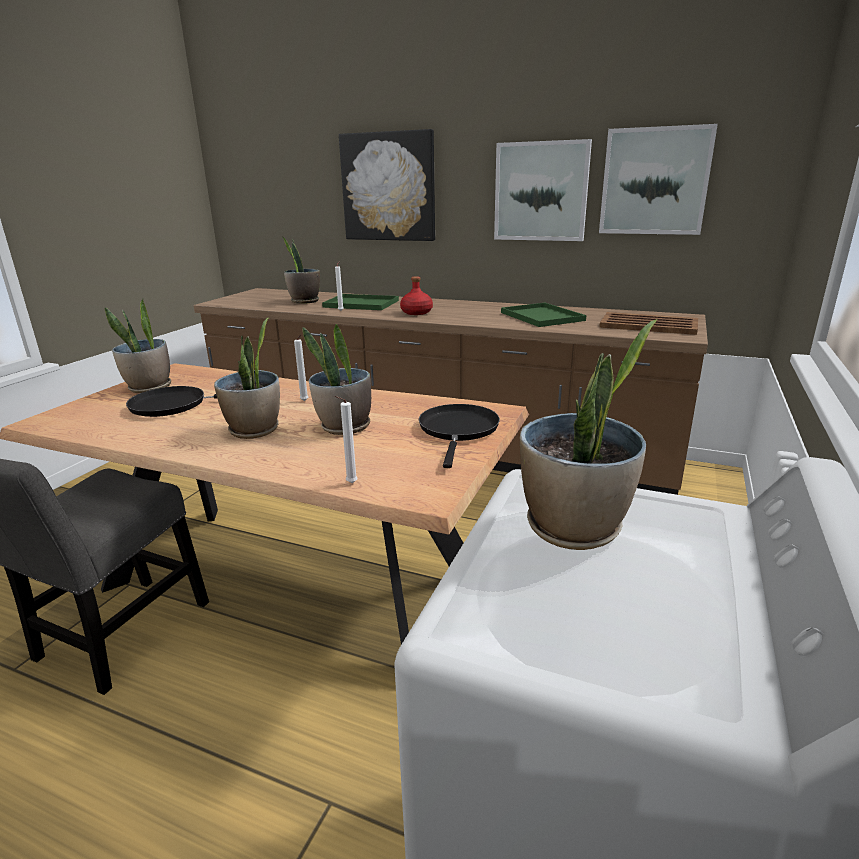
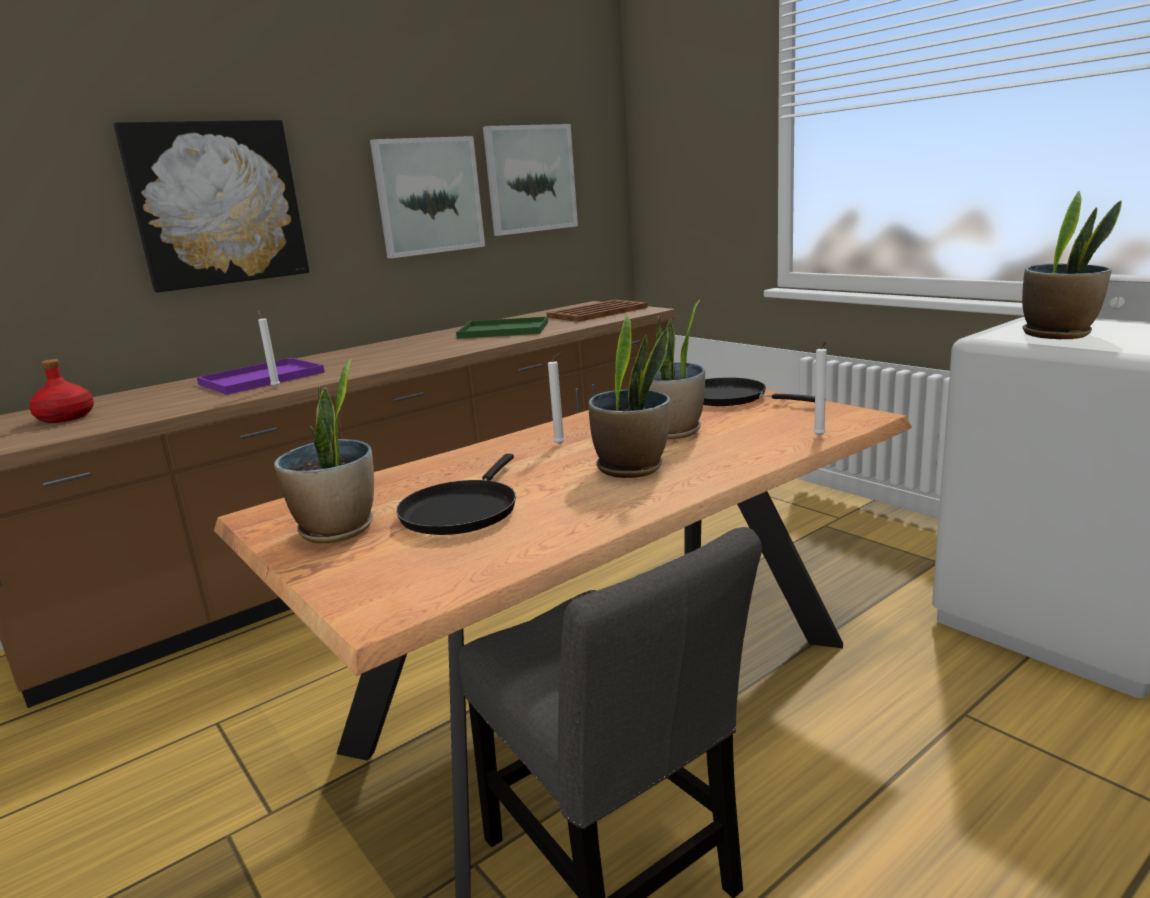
camera: 60 degrees left, 5 degrees down
(304, 301) = (156, 402): potted plant -> none
(359, 304) = (260, 379): green tray -> purple tray
(416, 312) = (378, 361): red bottle -> red bottle (66, 417)

